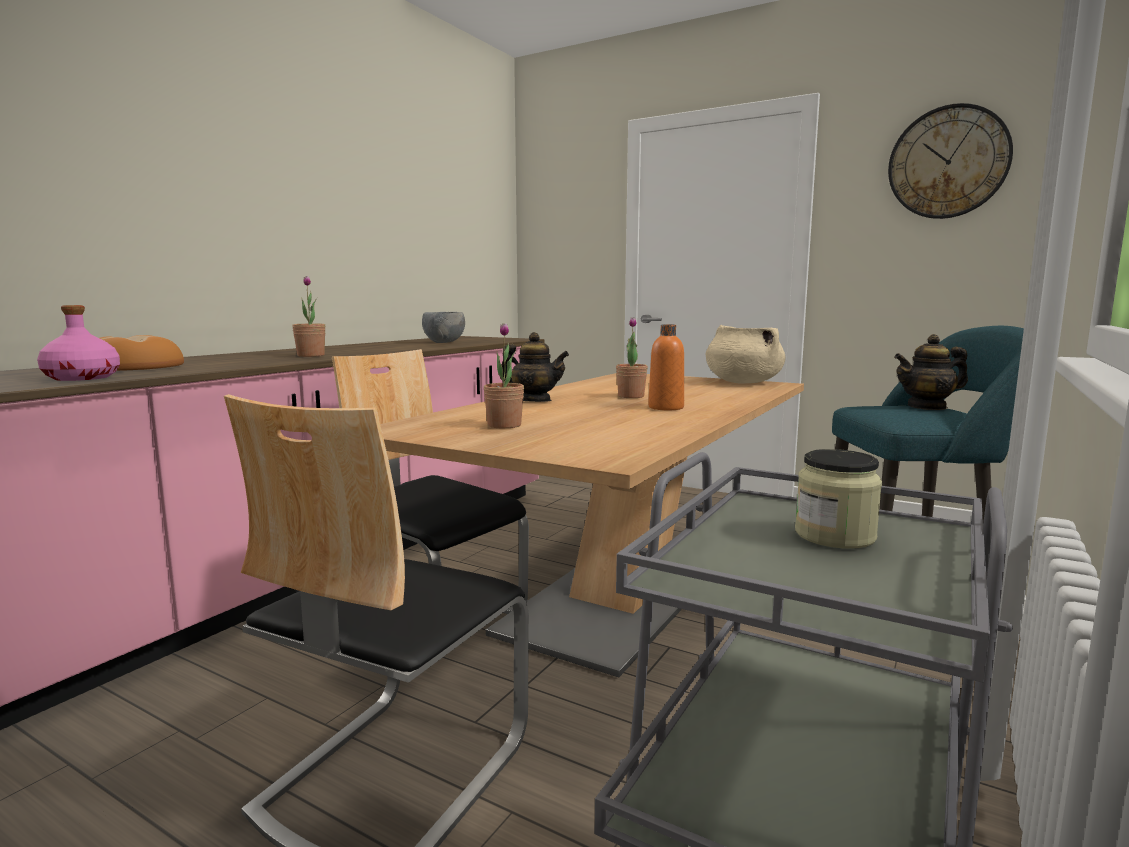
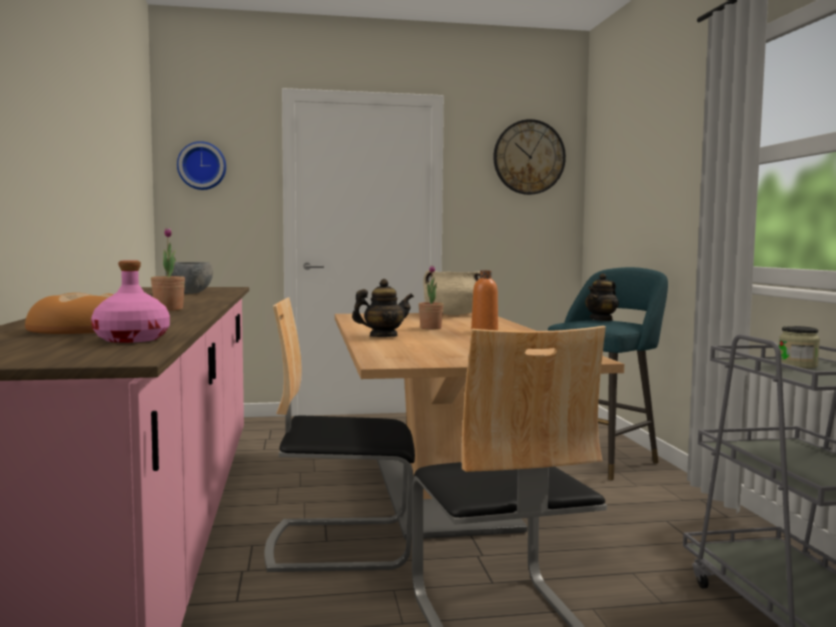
camera: 40 degrees left, 5 degrees down
(504, 425) = (446, 352): potted plant -> none
(554, 216) = (202, 166): none -> wall clock

